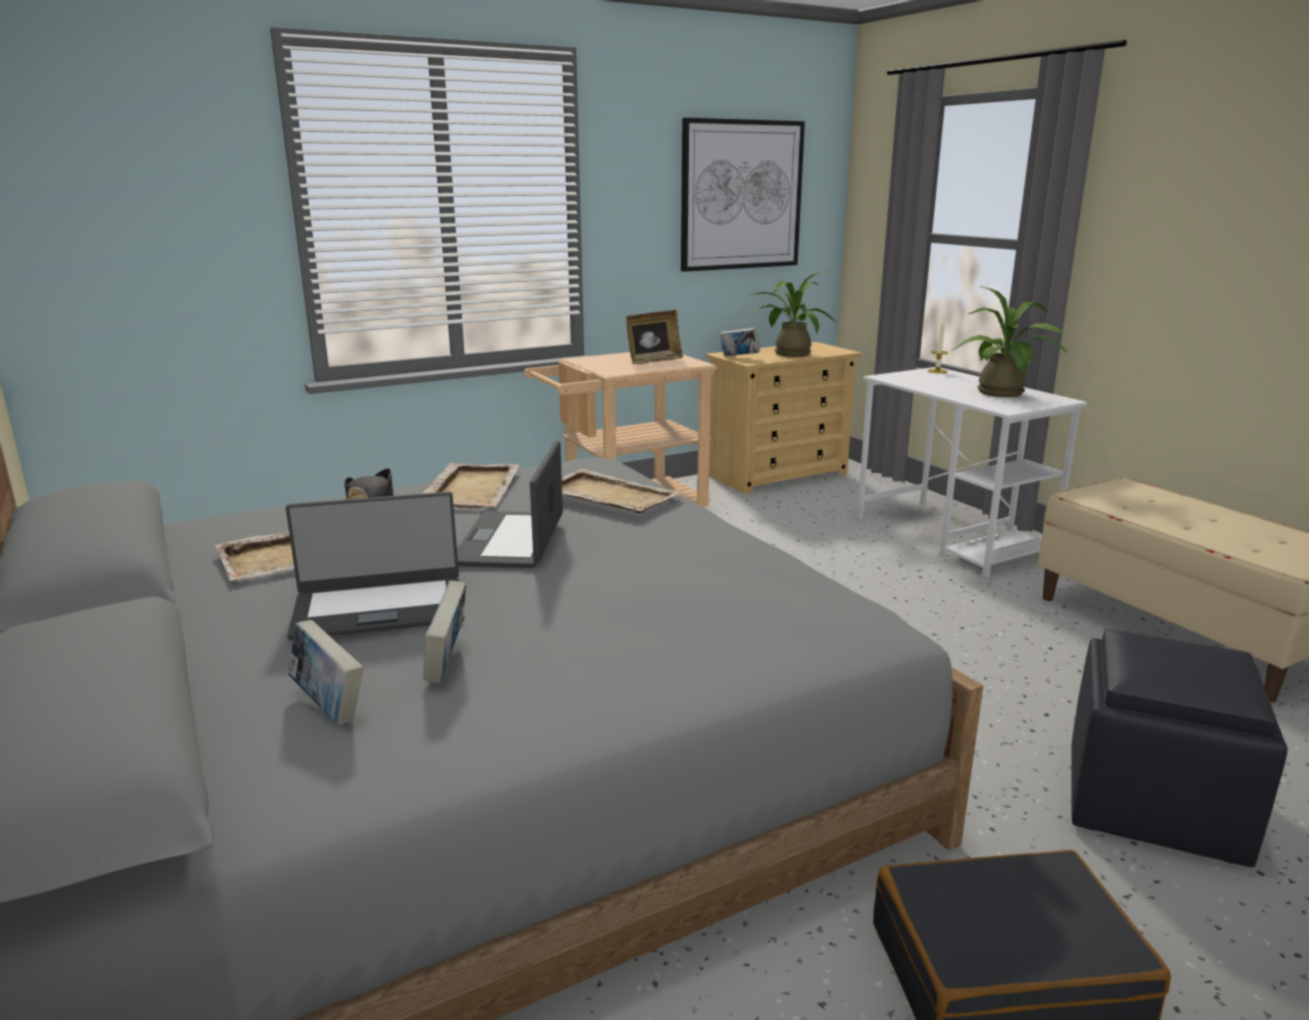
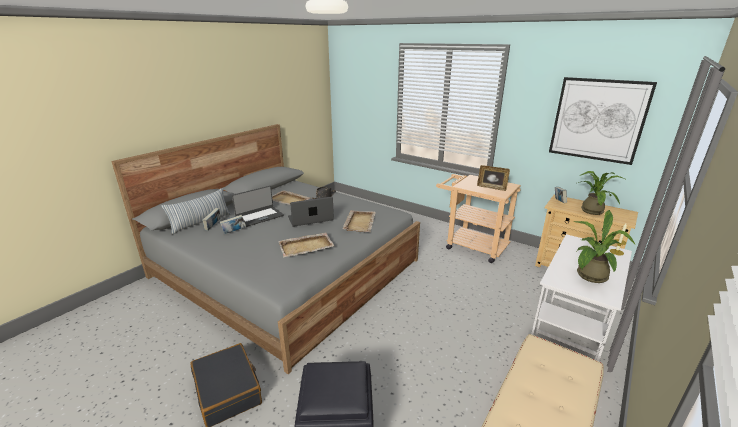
camera: 65 degrees right, 5 degrees up
(235, 735) = (201, 222): none -> pillow
(379, 608) = (259, 216): laptop -> laptop turned 90 degrees counterclockwise
(472, 489) = (350, 203): beige tray -> beige tray (306, 246)

